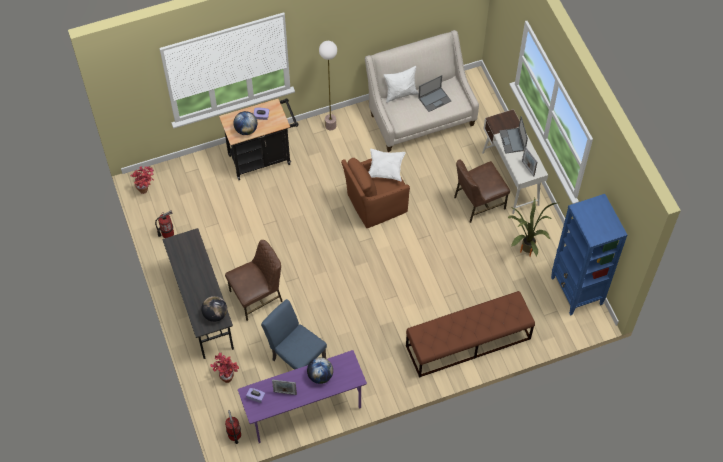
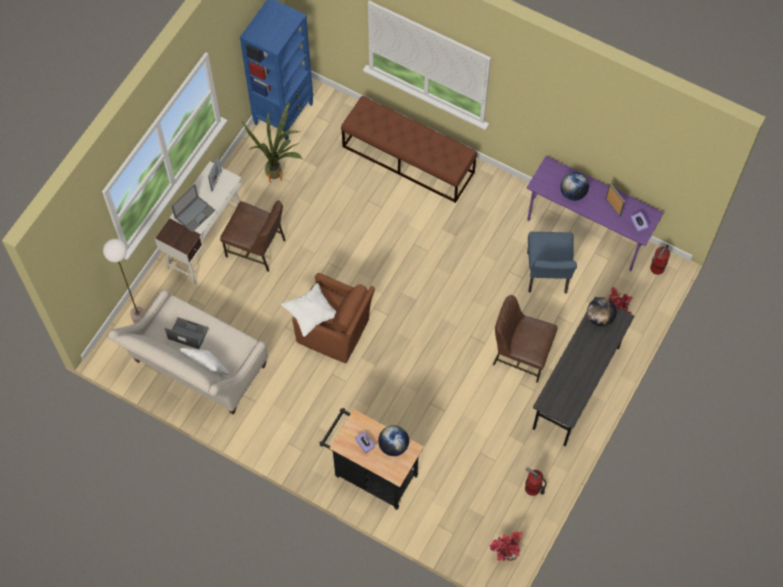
camera: 130 degrees left, 5 degrees up
(330, 125) = (278, 442): floor lamp -> floor lamp (139, 319)

